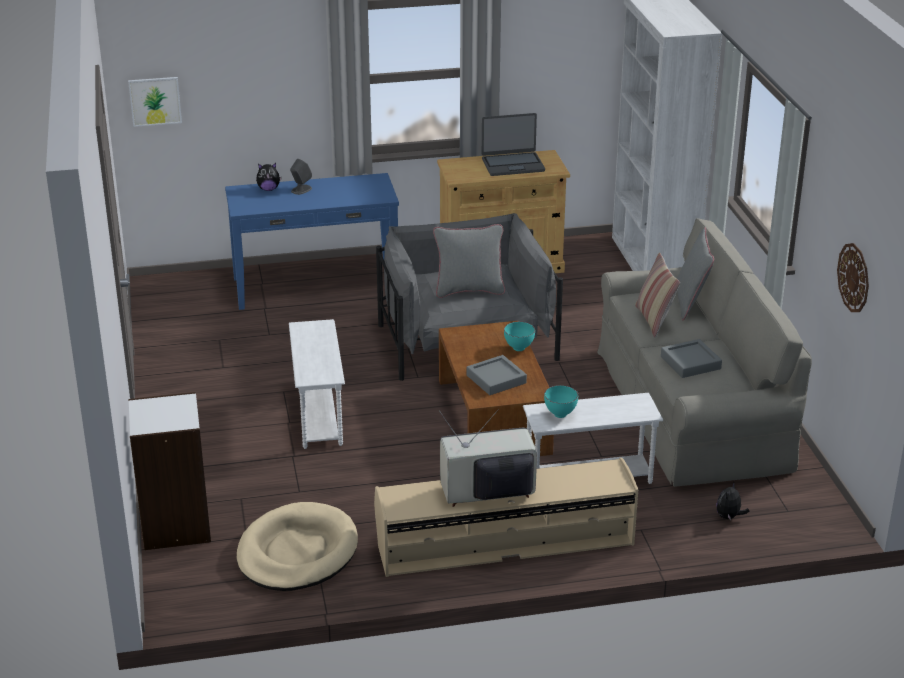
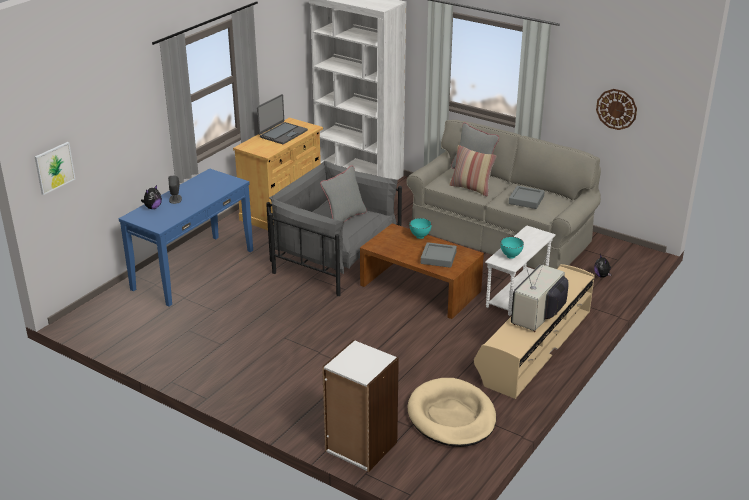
camera: 45 degrees left, 0 degrees up
(318, 416) = (329, 339): white side table -> none

